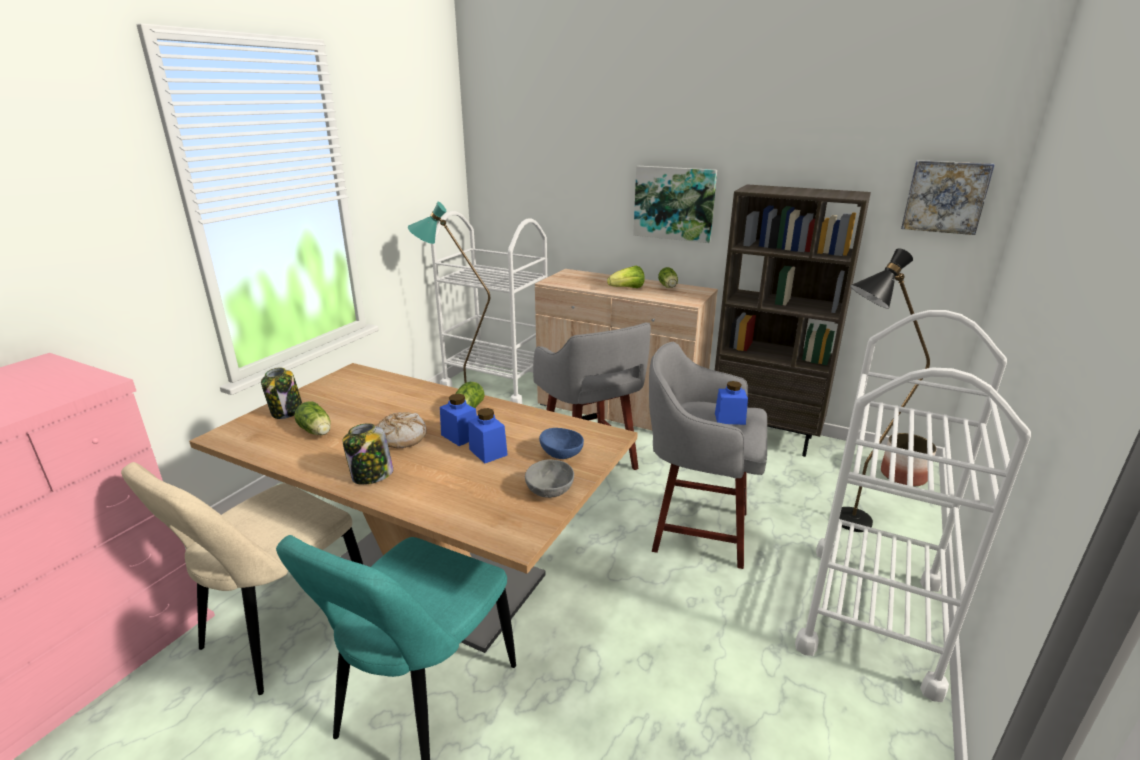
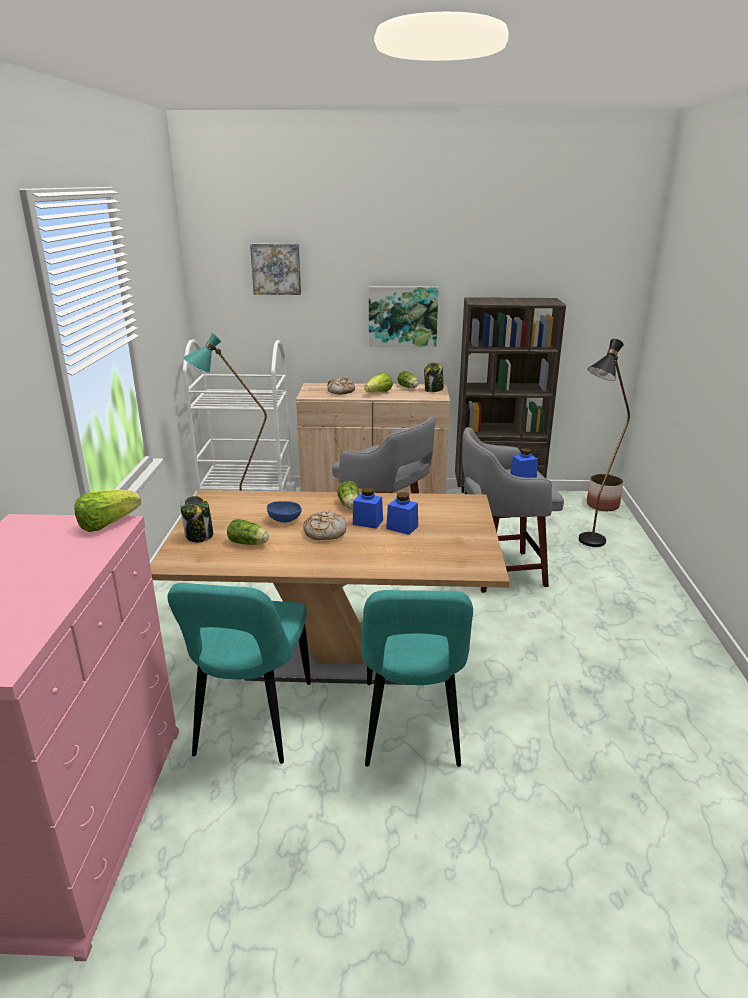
camera: 25 degrees left, 0 degrees up
(90, 381) = (107, 524): none -> lettuce
(281, 631) = (252, 722): beige chair -> turquoise chair
(371, 476) = (338, 560): jar -> jar (433, 390)
(550, 491) = (474, 540): grey bowl -> none
(562, 453) = (453, 517): blue bowl -> blue bowl (284, 519)
(589, 282) = (341, 391): none -> bread
(872, 615) = (639, 591): white cart -> none
(945, 196) = (605, 298): picture -> picture (276, 269)

